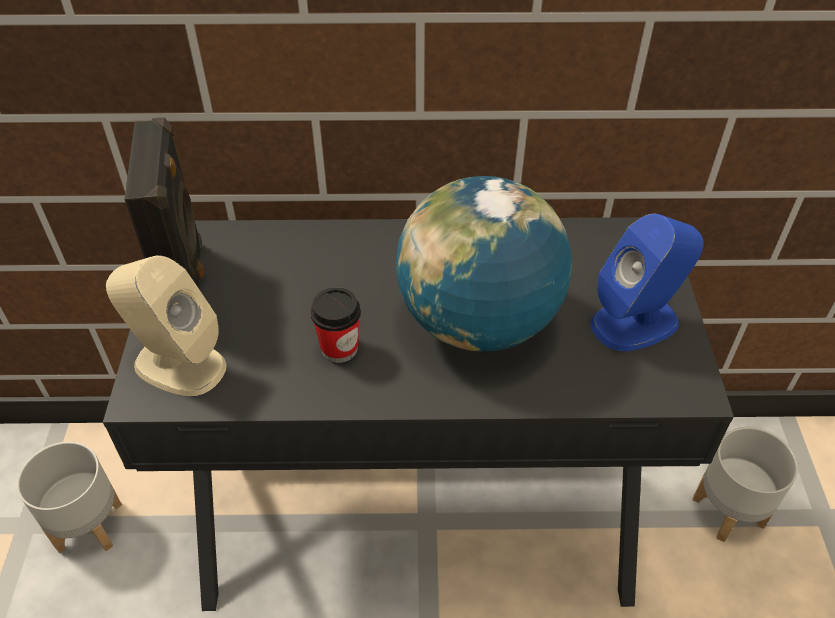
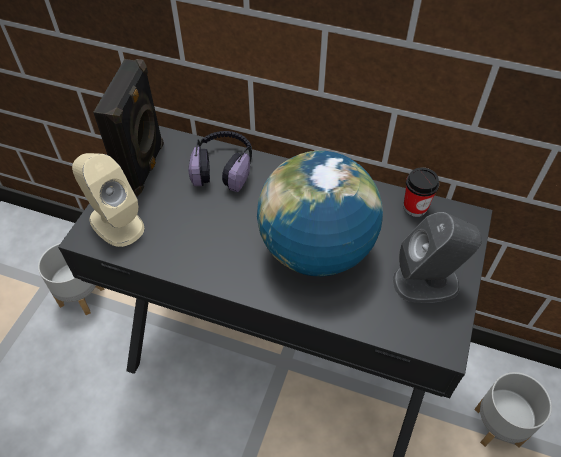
camera: 20 degrees right, 5 degrees up
(303, 253) = (224, 168): none -> headphones
(339, 348) = (217, 241): cup -> cup (415, 207)
(635, 322) = (427, 282): blue speaker -> grey speaker

